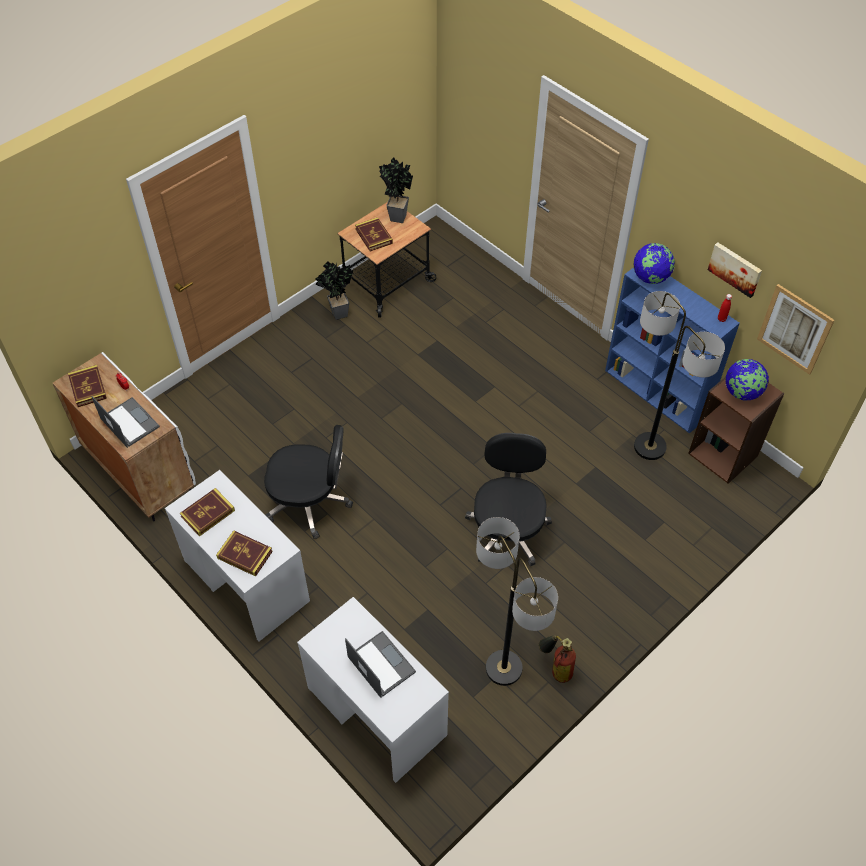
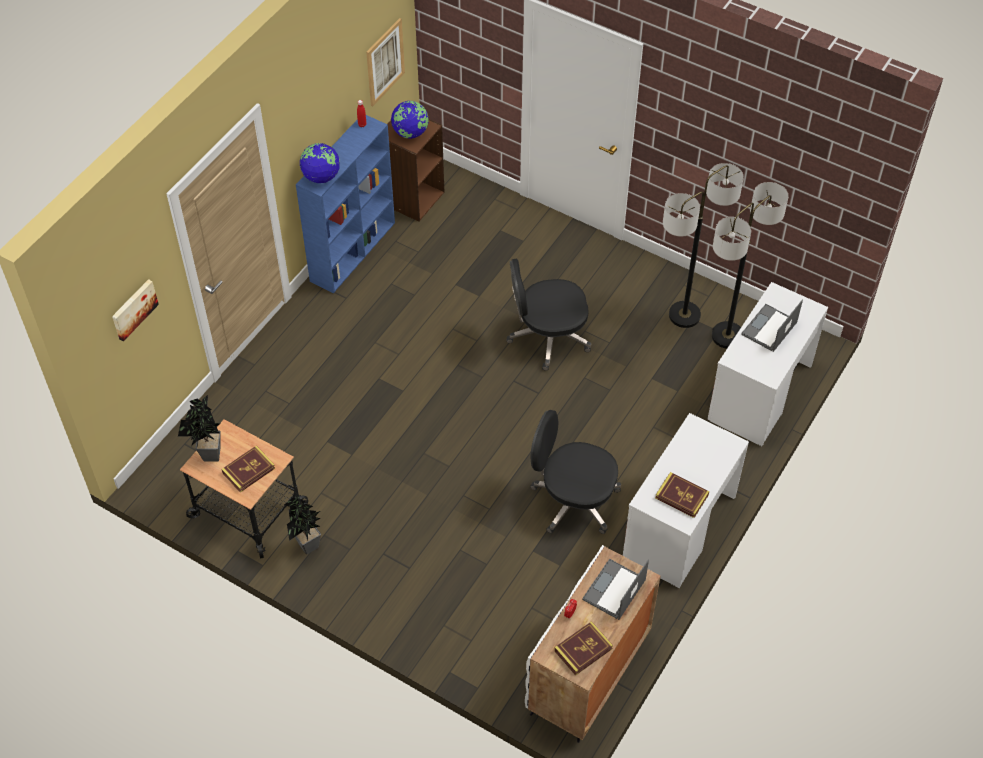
camera: 105 degrees left, 0 degrees up
(245, 555) = (712, 453): book -> none
(310, 502) = (573, 500): black office chair -> black office chair turned 60 degrees counterclockwise
(555, 668) = (669, 282): fire extinguisher -> none
(649, 447) = (420, 248): floor lamp -> floor lamp (727, 336)
(735, 268) = (342, 87): picture -> picture (133, 309)

